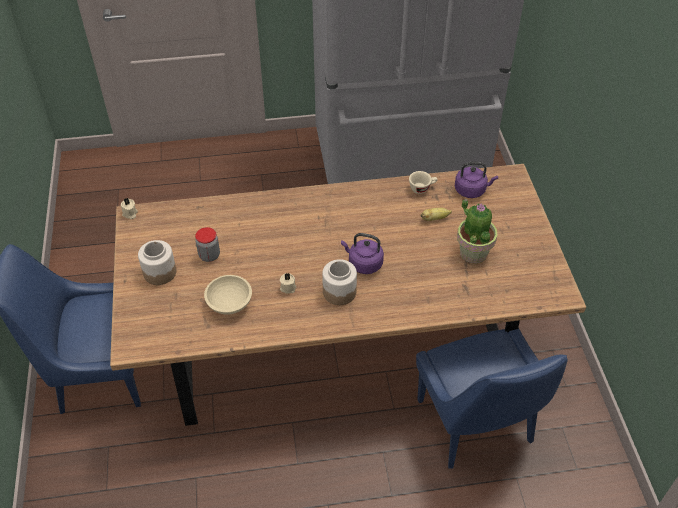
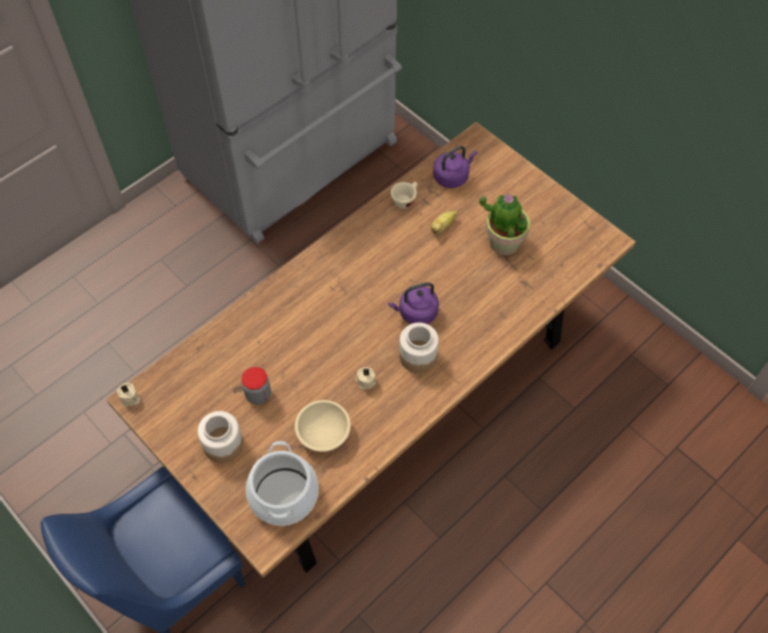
camera: 35 degrees left, 10 degrees up
(168, 326) = (283, 495): none -> cooking pot
(476, 425) = (563, 398): blue chair -> none

